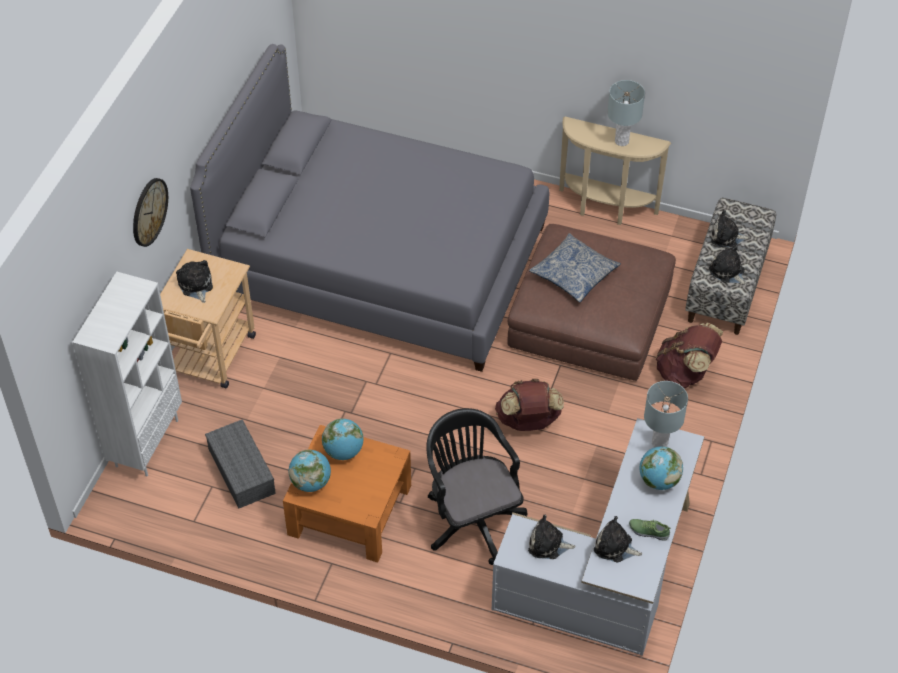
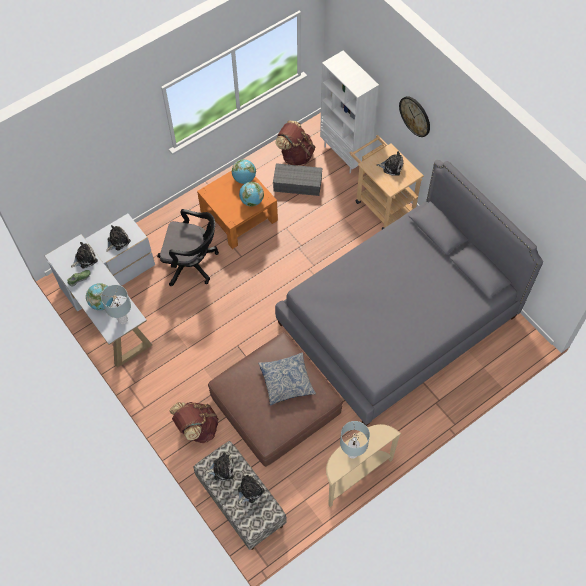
camera: 125 degrees right, 10 degrees up
(528, 422) = (228, 325): brown backpack -> brown backpack (296, 155)

